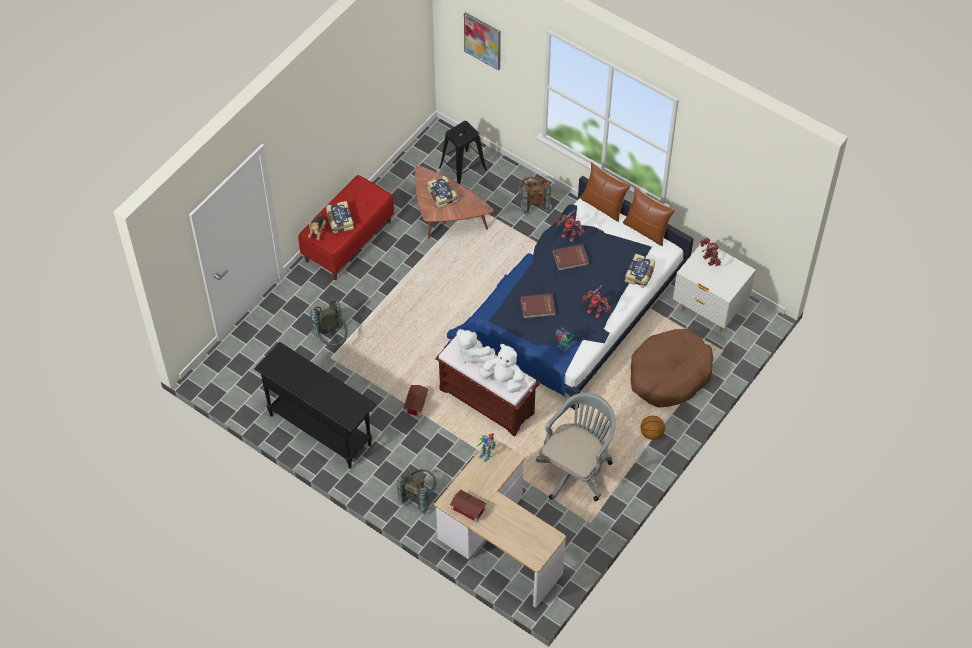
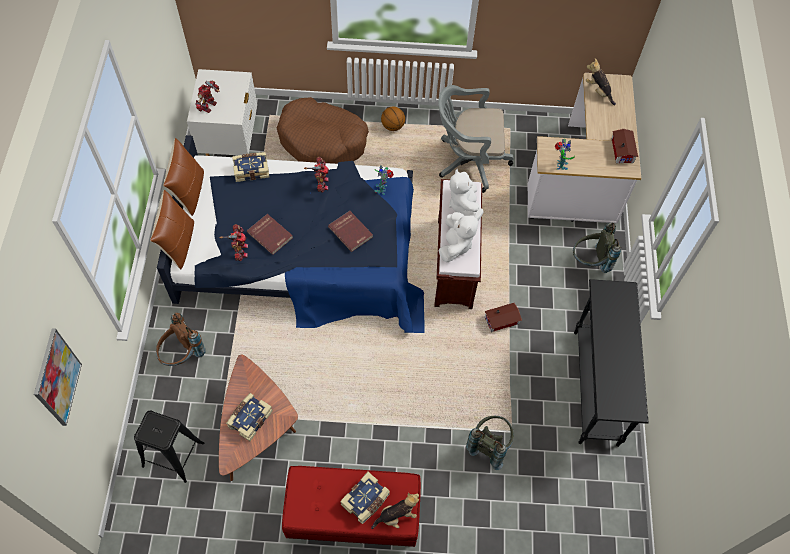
camera: 125 degrees left, 5 degrees up
(538, 533) = (598, 91): none -> plush toy

